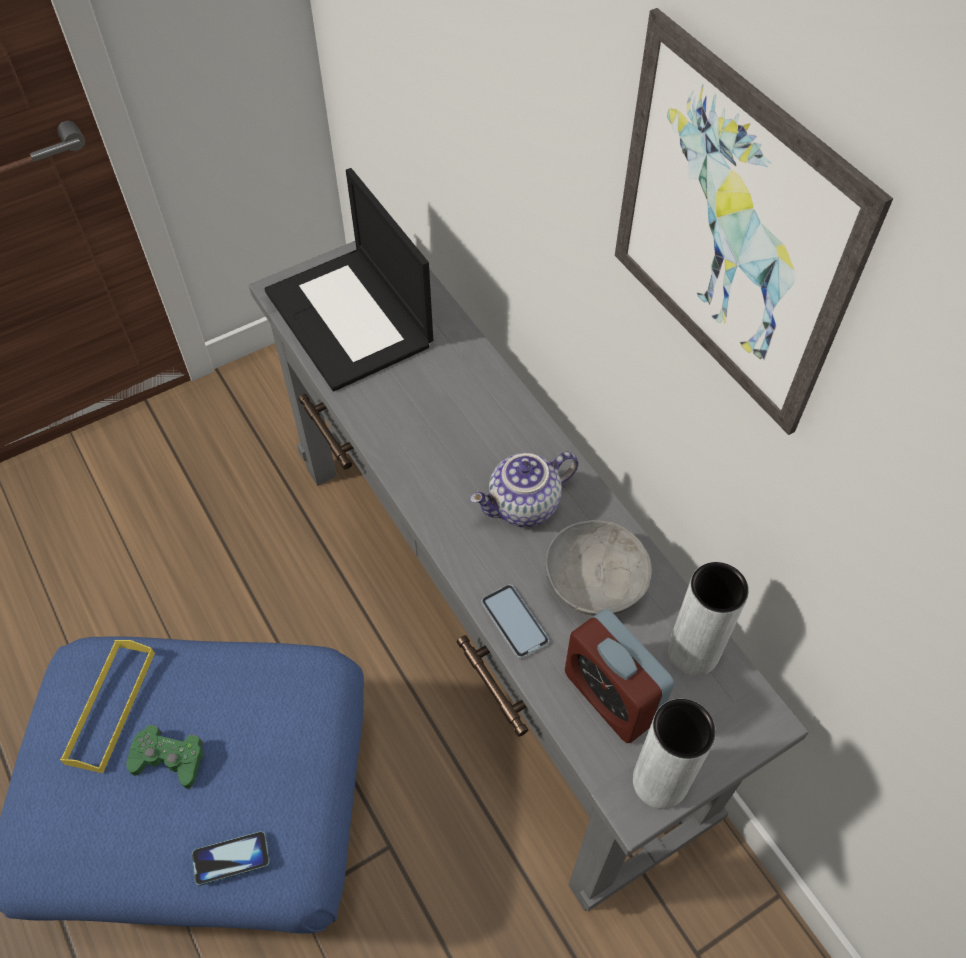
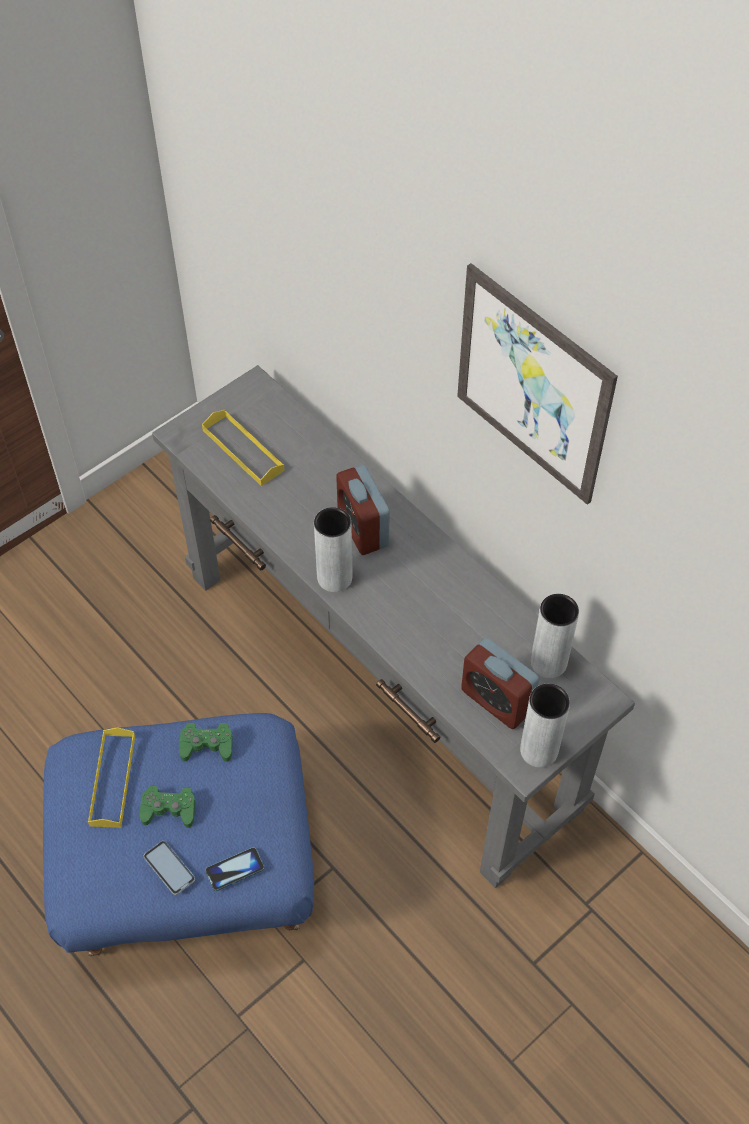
camera: 10 degrees left, 0 degrees up
(239, 680) = (207, 745): none -> green game controller
(351, 319) = (243, 450): laptop -> yellow tray
(427, 492) = (334, 578): none -> grey vase
(477, 434) = (363, 528): none -> alarm clock
(514, 622) = (419, 661): phone -> phone (169, 868)
(524, 507) = (409, 578): teapot -> none
(594, 582) = (471, 624): grey bowl -> none

